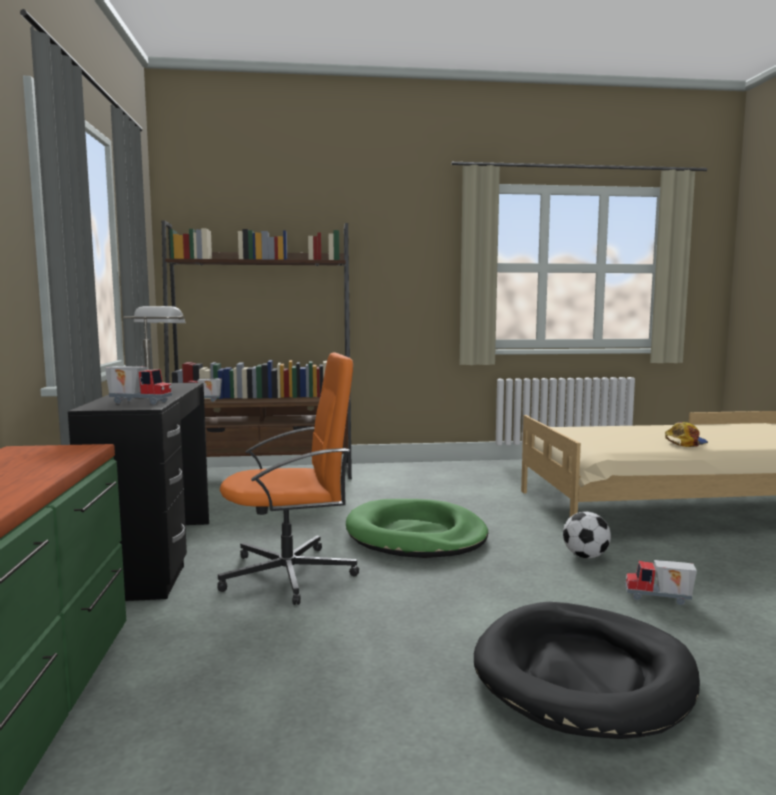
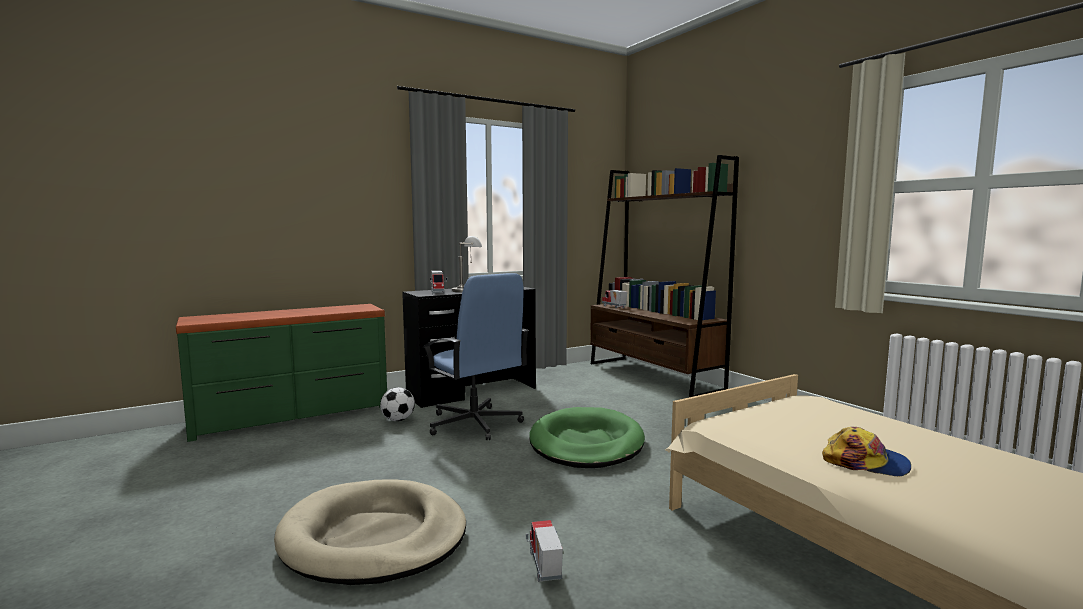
camera: 65 degrees right, 0 degrees up
(290, 574) = (474, 424): orange office chair -> blue office chair
(584, 674) = (373, 537): black dog bed -> beige dog bed
(585, 556) = (621, 519): football -> football (398, 420)

